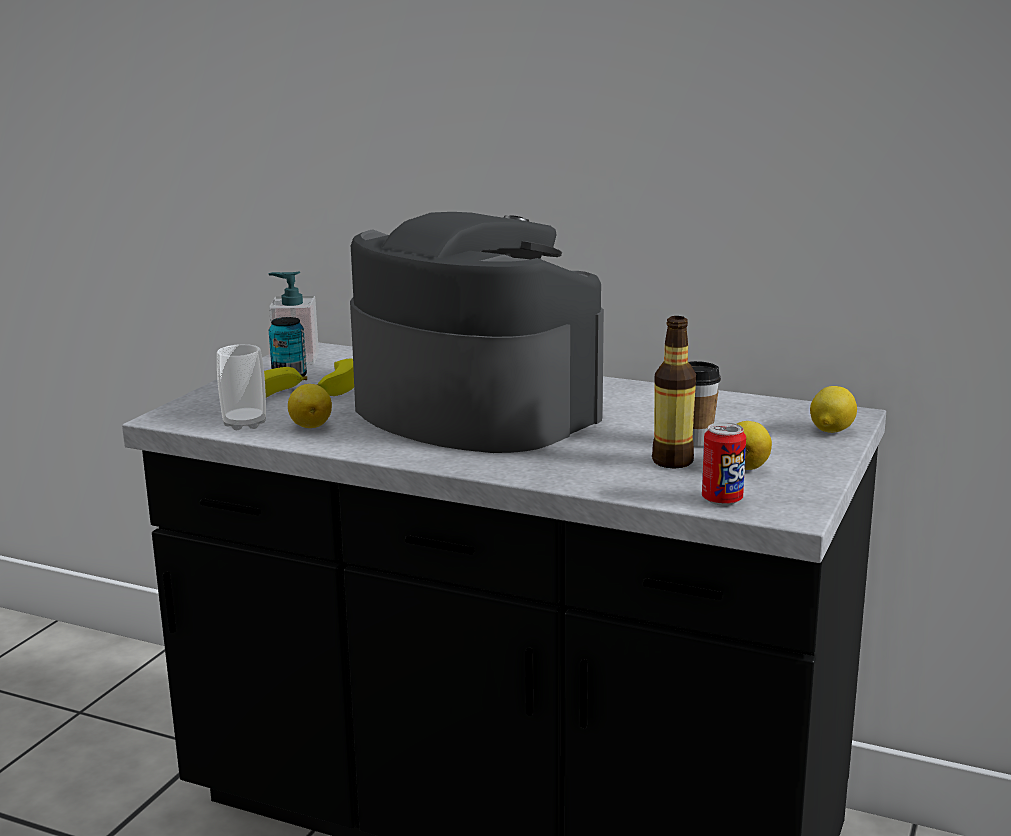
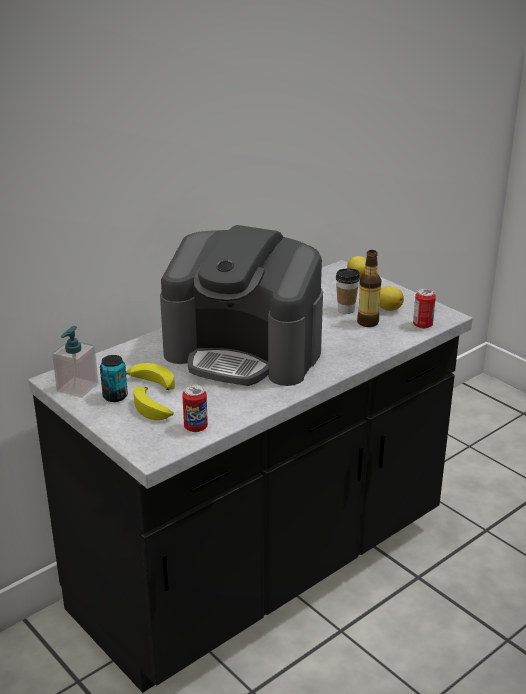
camera: 65 degrees left, 10 degrees up
(245, 424) = (195, 427): cup -> can
(311, 425) = (221, 405): lemon -> none
(473, 410) = (244, 352): coffee machine -> coffee machine turned 135 degrees counterclockwise

